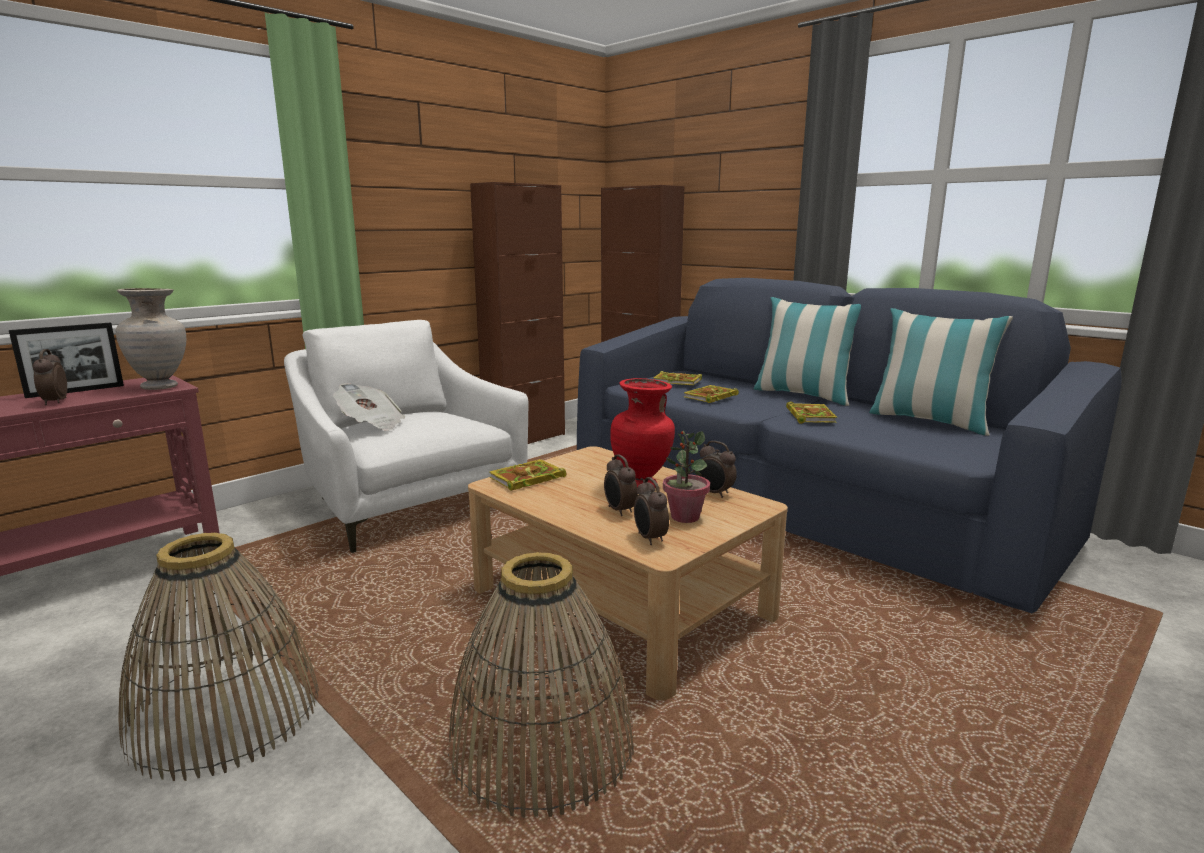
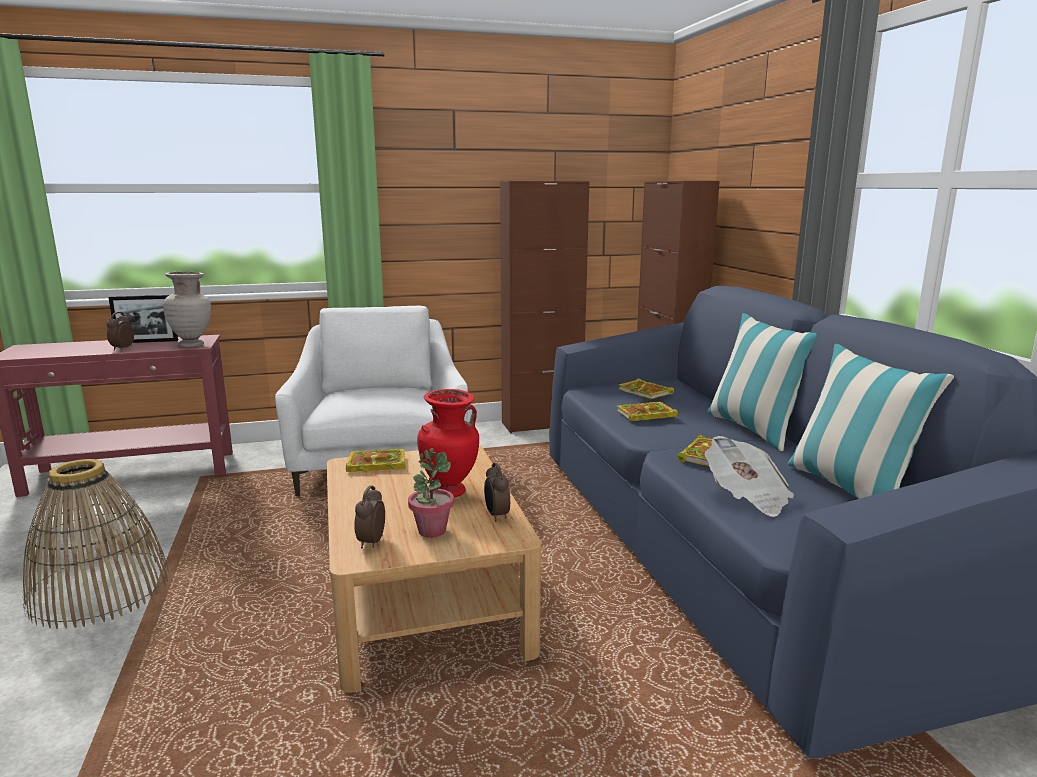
camera: 30 degrees right, 0 degrees up
(371, 424) = (344, 392): newspaper -> newspaper (747, 497)
(541, 744) = (227, 689): basket -> none
(619, 511) = (392, 511): alarm clock -> none

